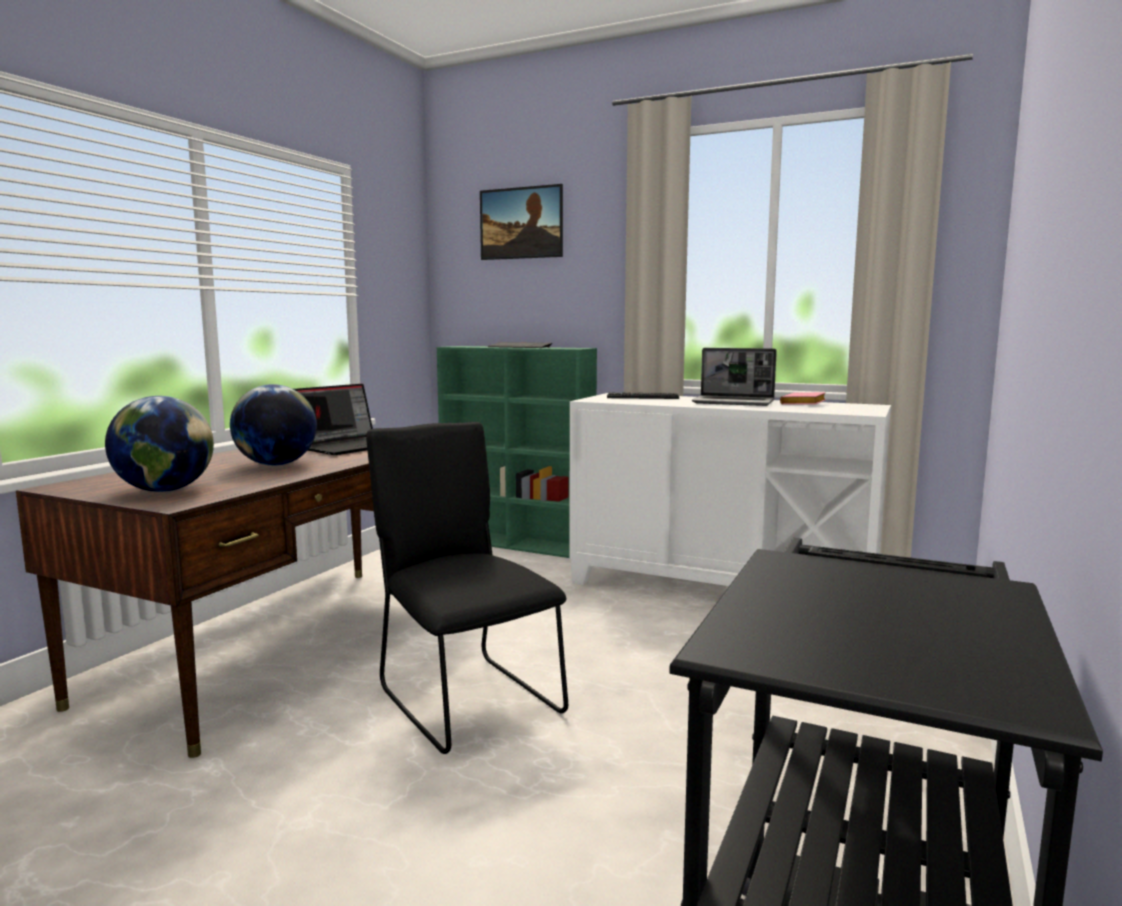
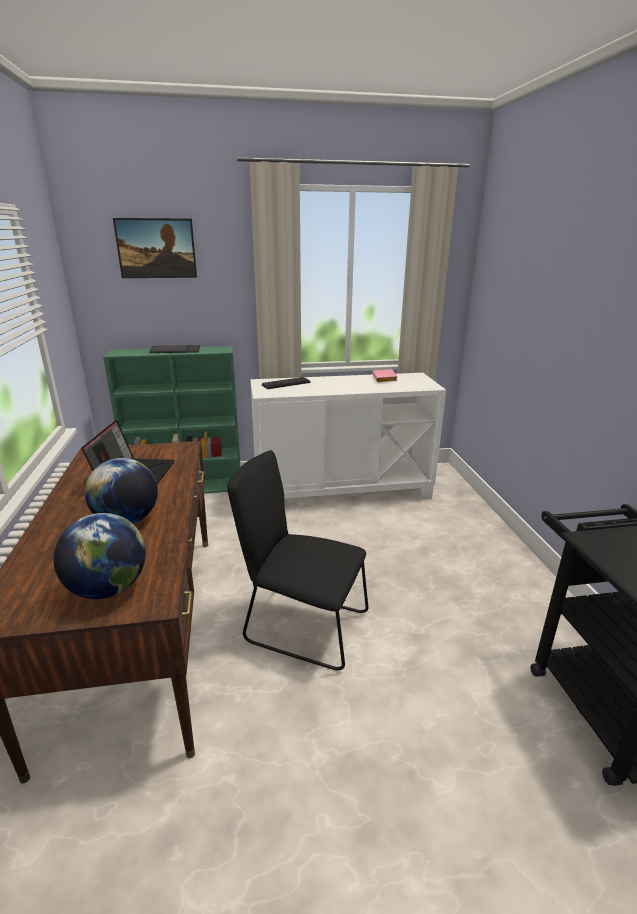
camera: 35 degrees left, 15 degrees up
(734, 402) = (349, 383): laptop -> none

